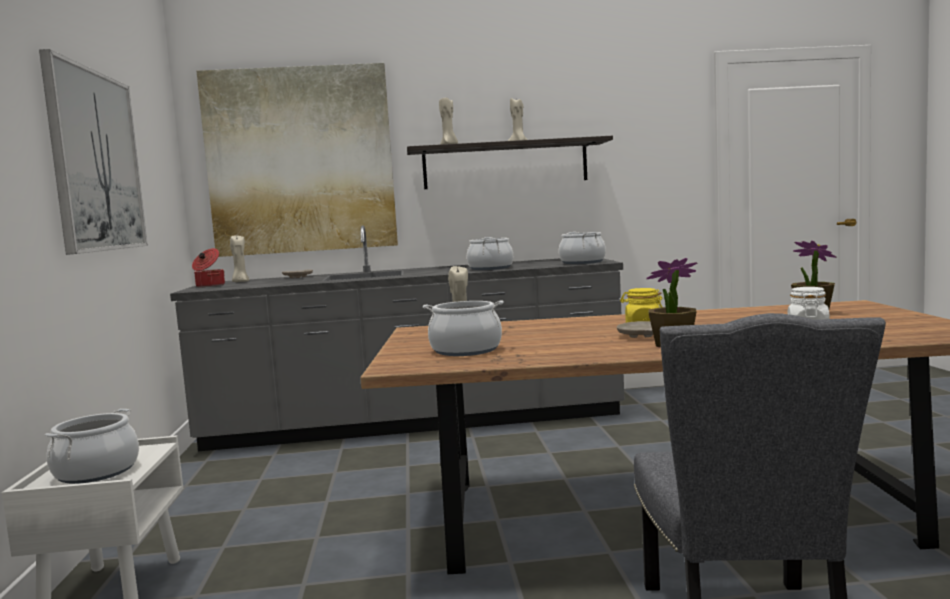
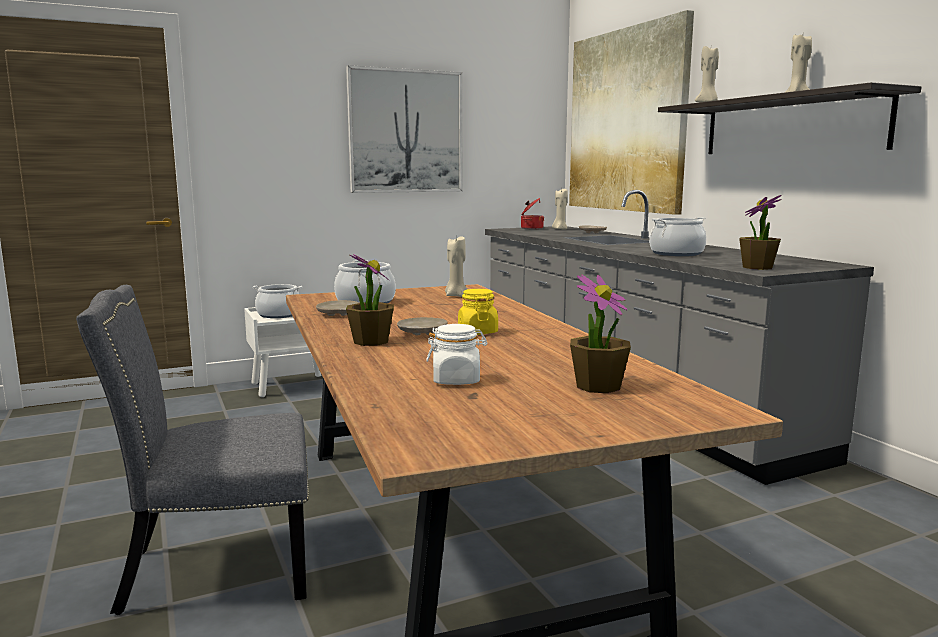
camera: 70 degrees right, 5 degrees up
(530, 355) = (338, 314): none -> beige plate
(582, 262) = (757, 267): cooking pot -> potted plant

